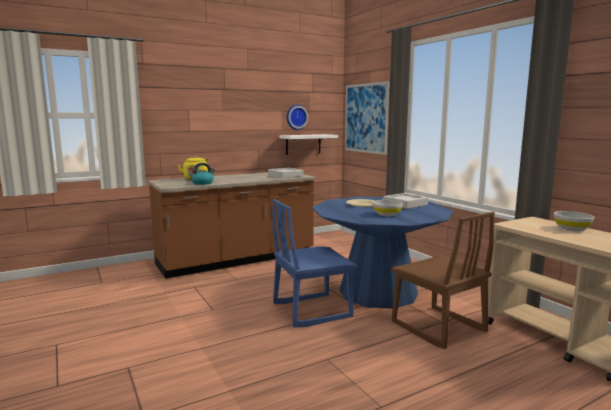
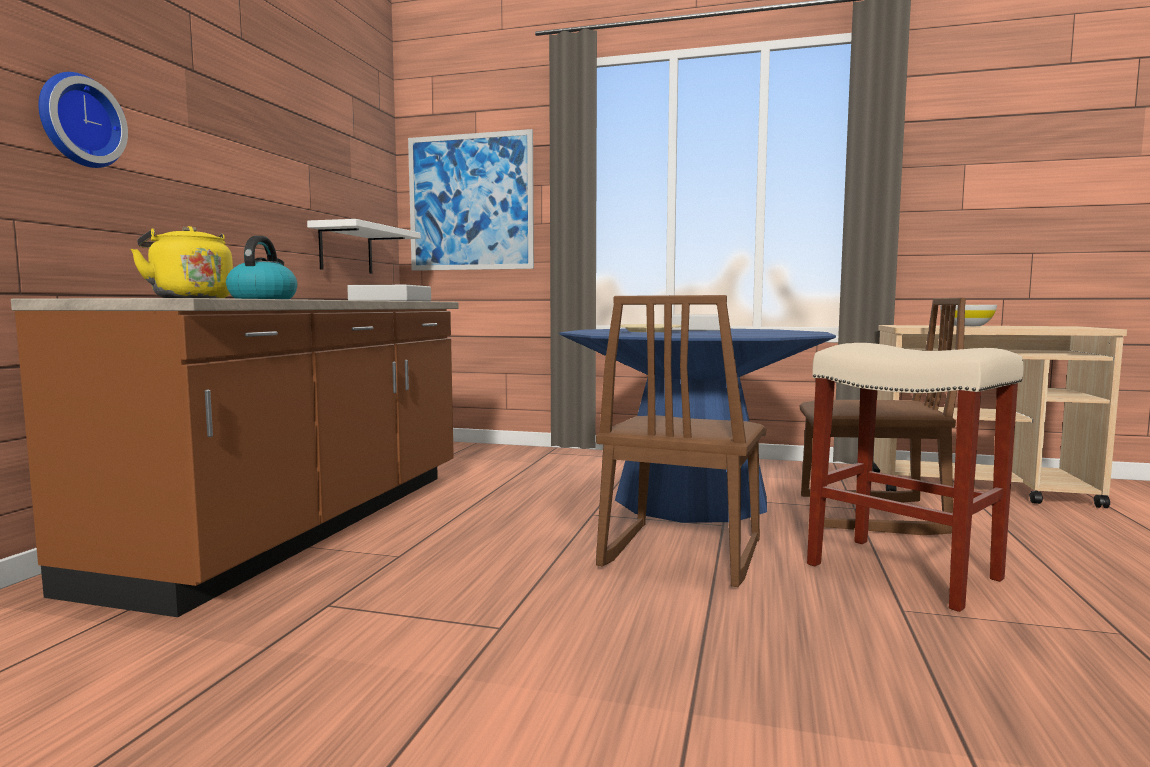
camera: 45 degrees left, 5 degrees down
(296, 117) = (333, 185): wall clock -> wall clock (78, 121)
(311, 310) = (680, 554): blue chair -> brown chair
(372, 351) = (905, 572): none -> beige stool
(387, 214) = (743, 333): white bowl -> none

